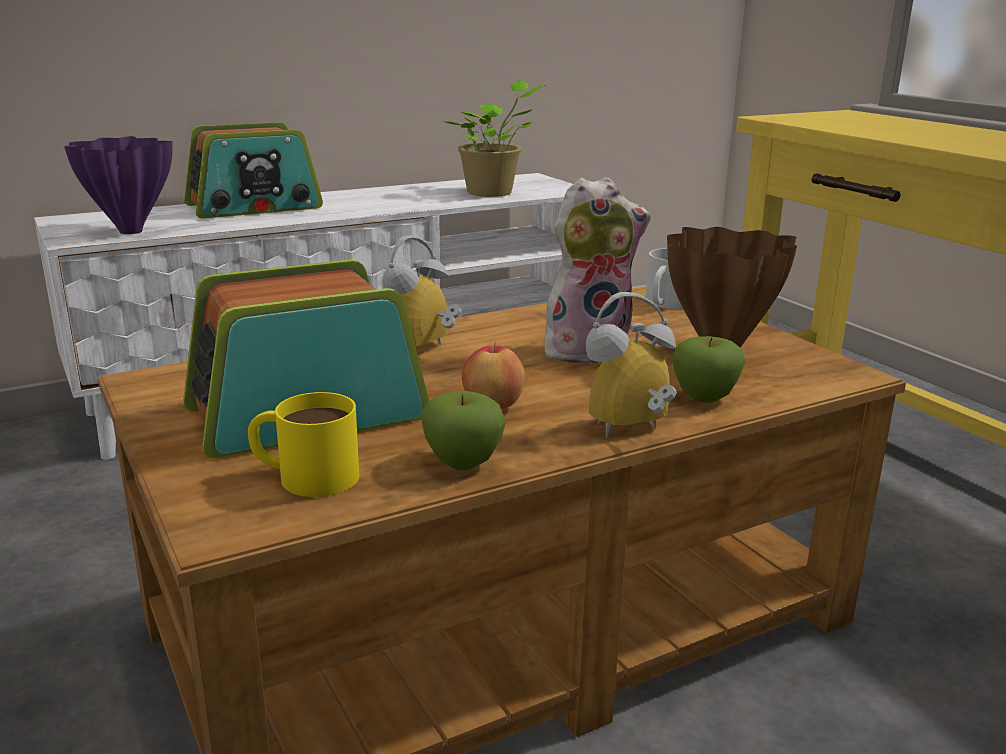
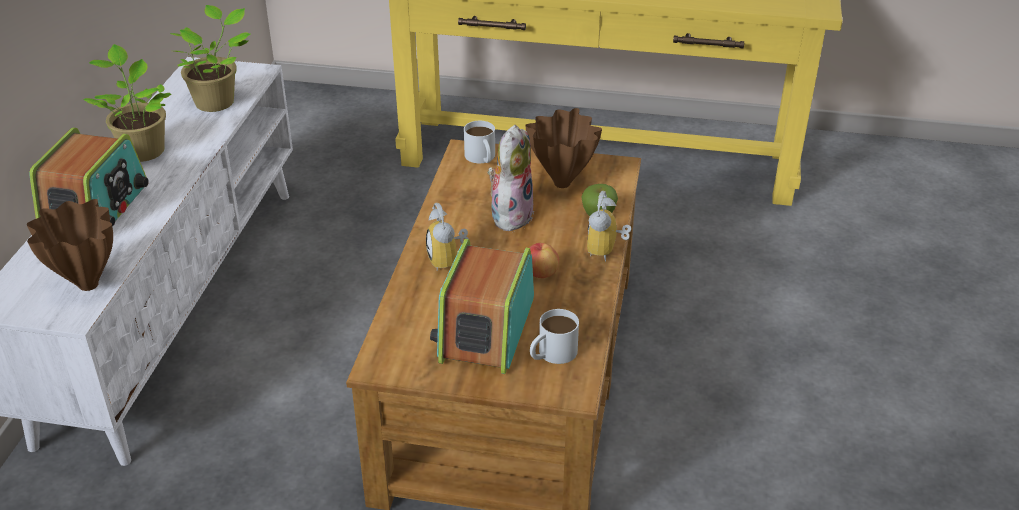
camera: 50 degrees left, 15 degrees up
(131, 231) = (87, 284): purple vase -> brown vase
(304, 475) = (551, 354): yellow mug -> white mug
(370, 195) = (142, 150): none -> potted plant
(463, 463) = (586, 308): apple -> none

